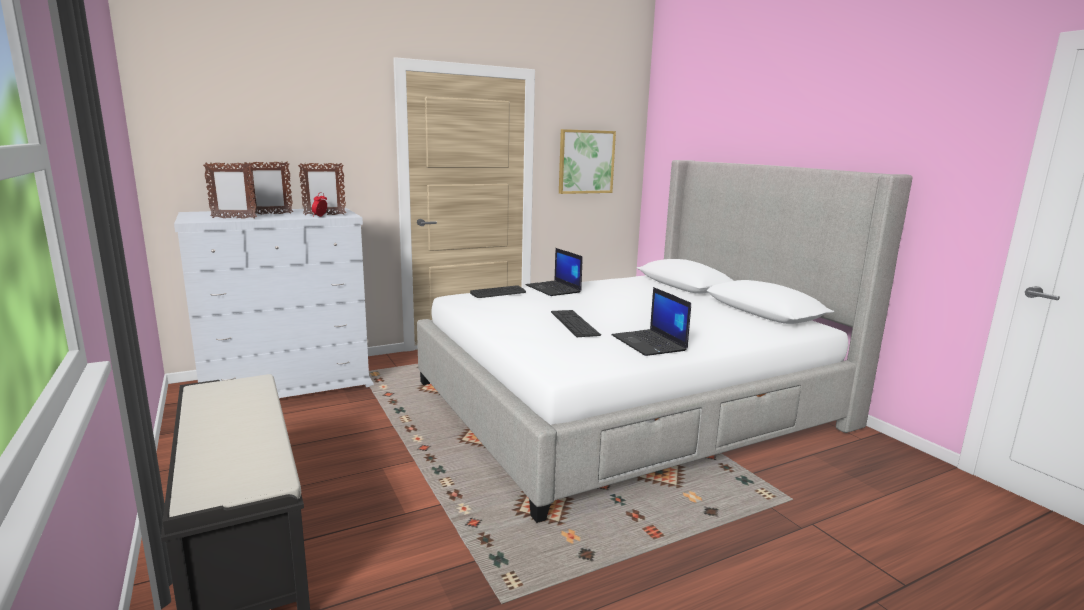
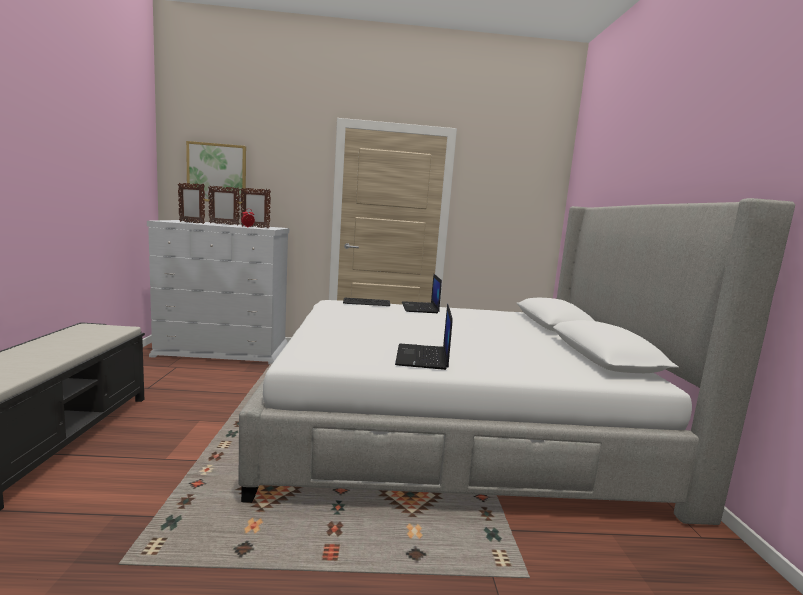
camera: 25 degrees right, 5 degrees down
(574, 323) = (385, 331): keyboard -> none
(586, 162) = (502, 209): picture -> picture (217, 173)

